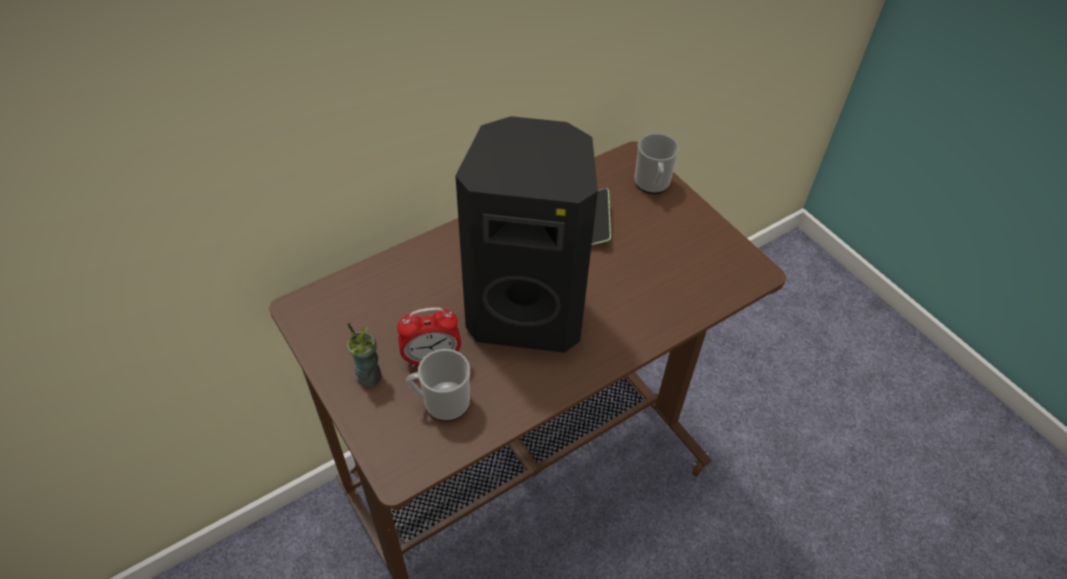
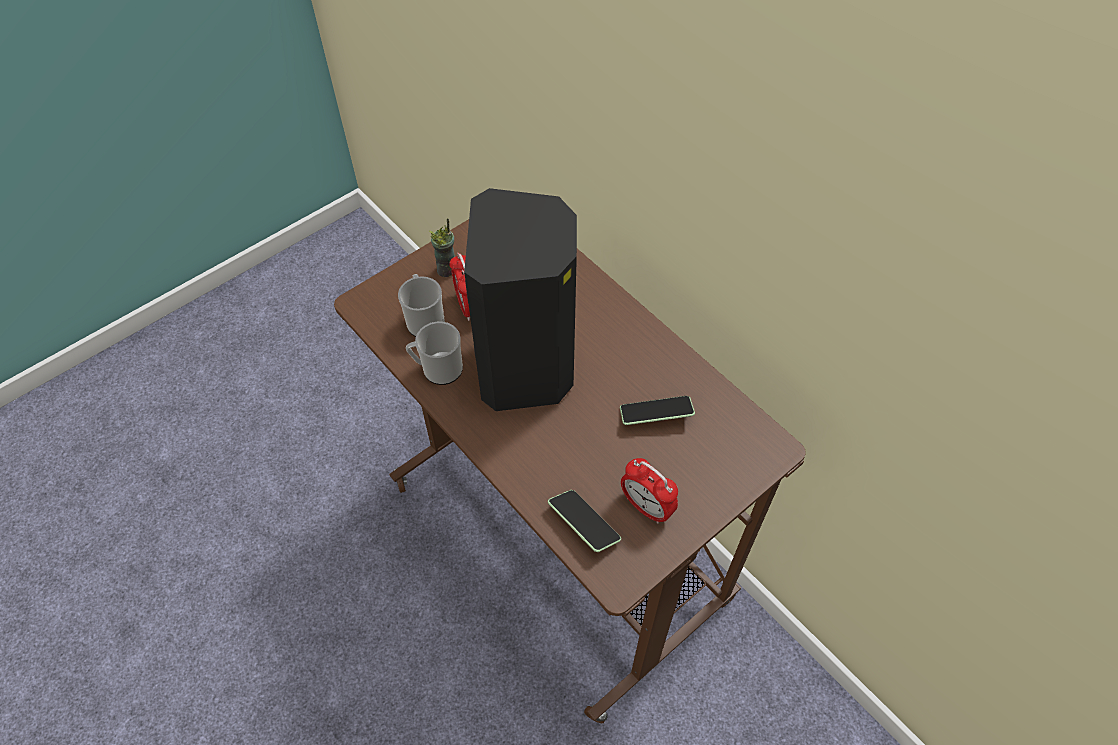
camera: 85 degrees right, 5 degrees up
(652, 185) = (732, 470): mug -> mug (438, 369)
(687, 244) = (646, 507): none -> alarm clock
(705, 288) = (583, 525): none -> phone

